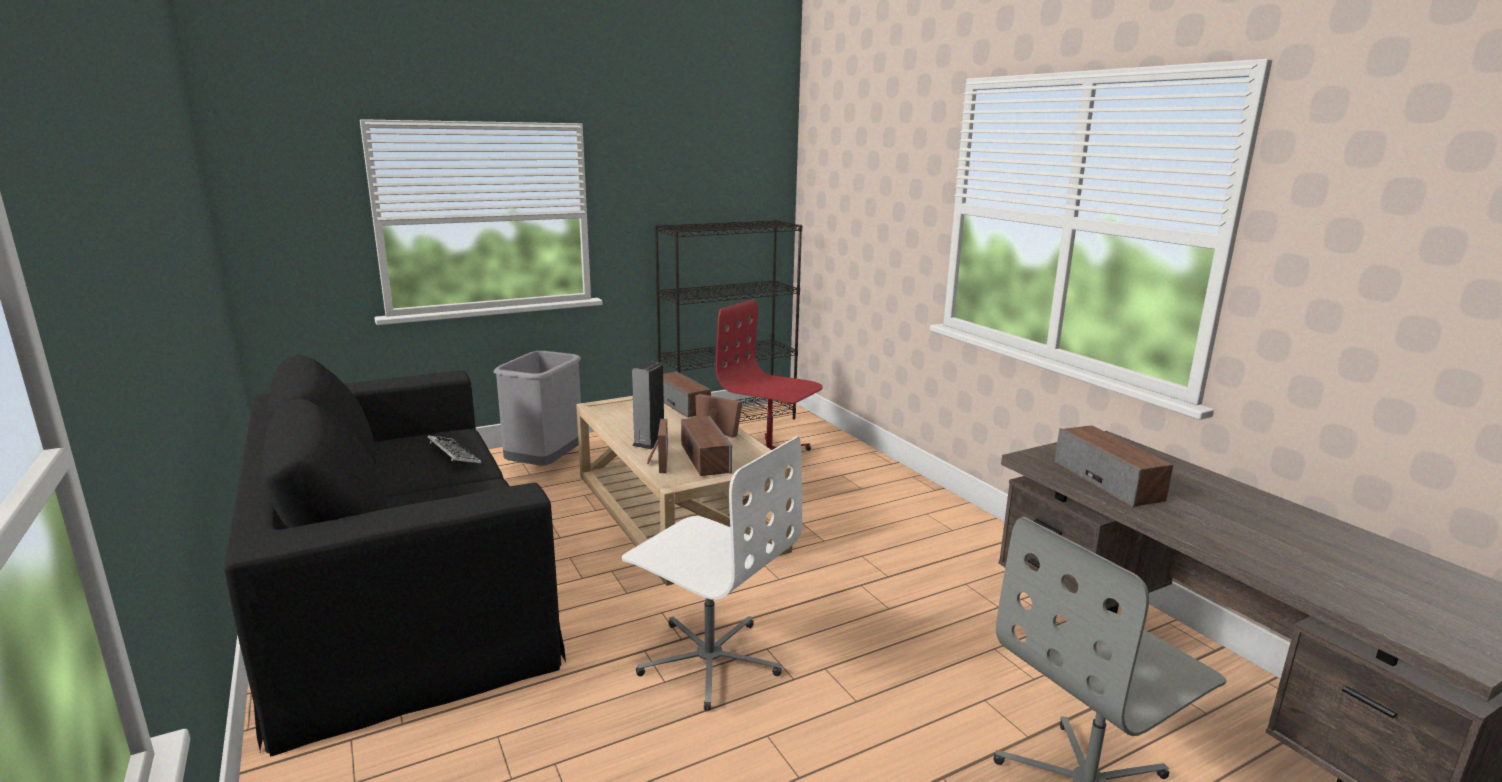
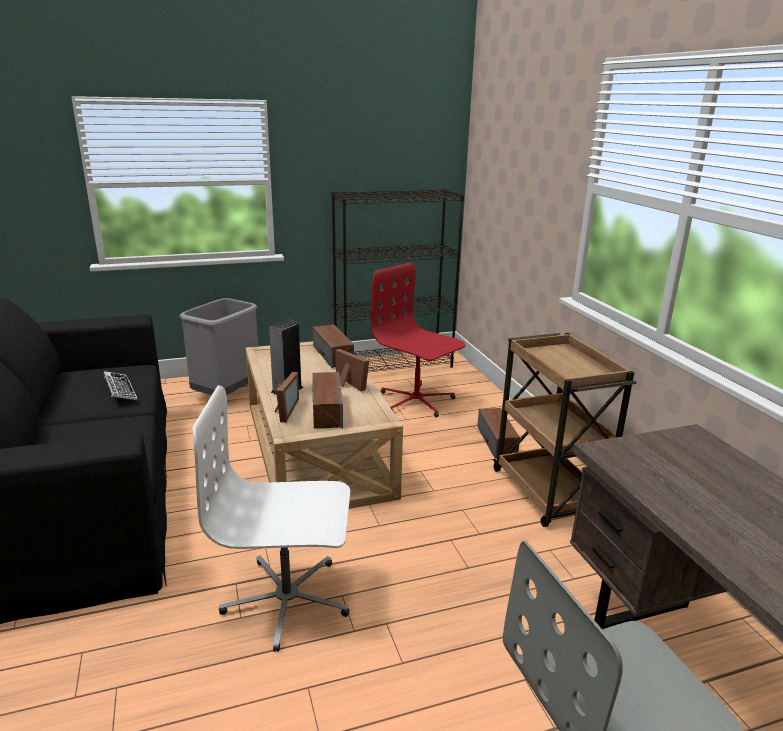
camera: 10 degrees right, 5 degrees up
(709, 659) = (287, 600): white office chair -> white office chair turned 135 degrees clockwise
(944, 532) = (548, 493): none -> brown cart
(1108, 481) = (671, 486): speaker -> speaker (497, 441)

